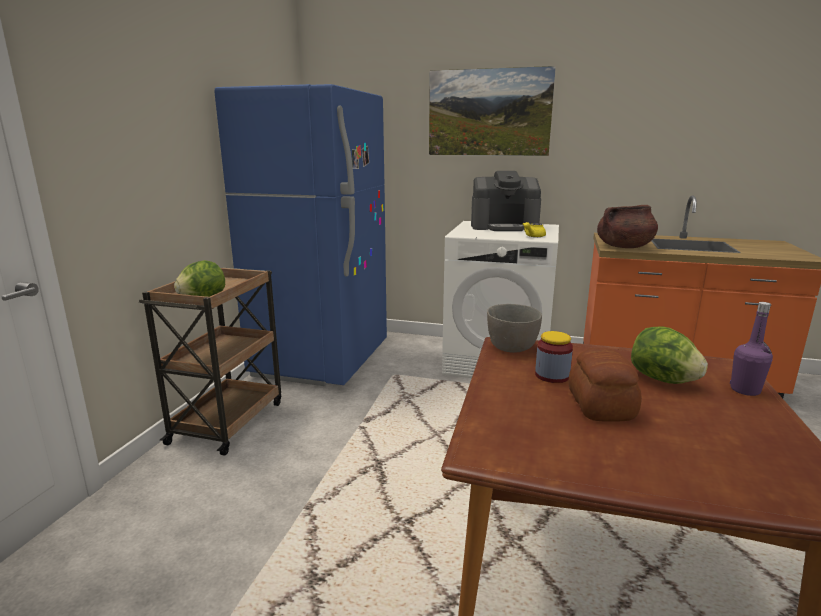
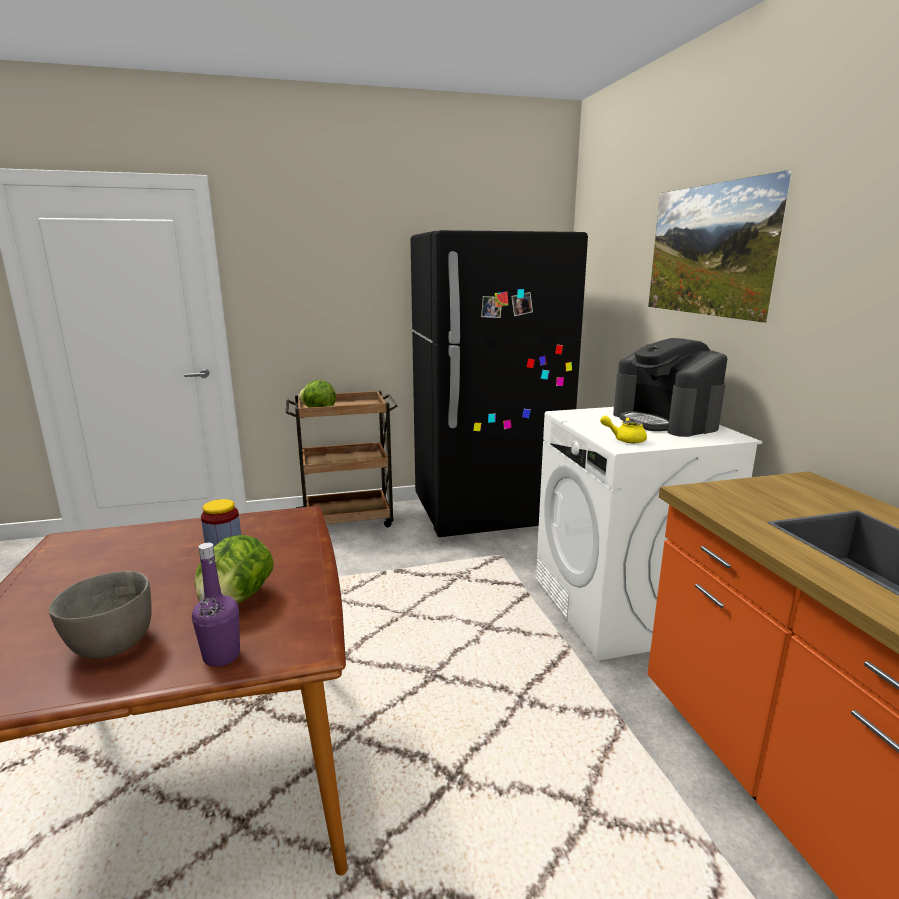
camera: 60 degrees right, 0 degrees up
(322, 359) = (488, 514): blue fridge -> black fridge
(511, 348) = (290, 519): grey bowl -> grey bowl (110, 644)
(600, 406) = (156, 573): bread -> none
(624, 247) = (719, 498): brown cooking pot -> none

